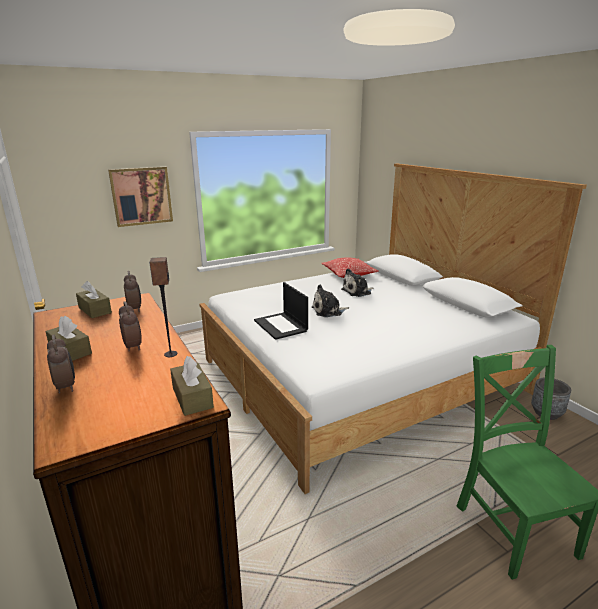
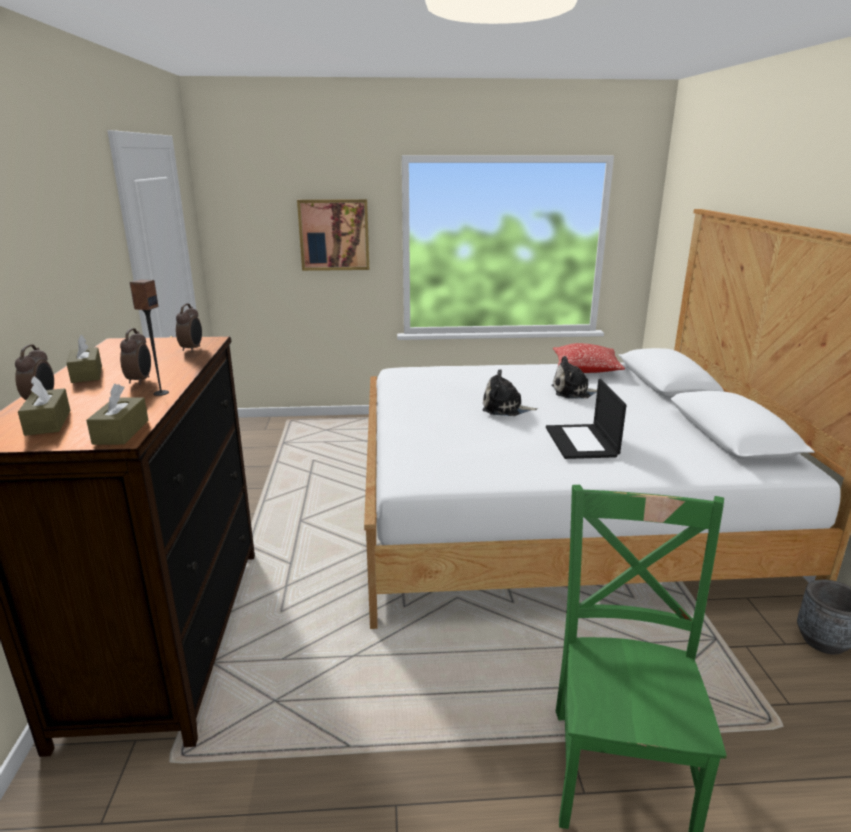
camera: 25 degrees right, 0 degrees up
(95, 310) = (157, 344): brown tissue box -> brown tissue box (48, 422)
(281, 326) = (426, 414): laptop -> laptop (582, 442)

